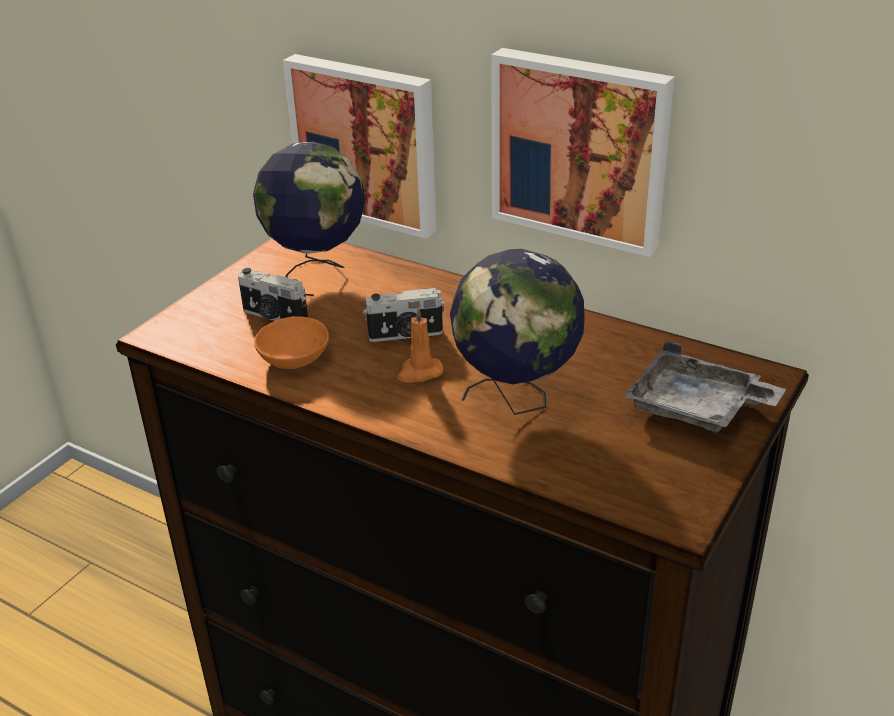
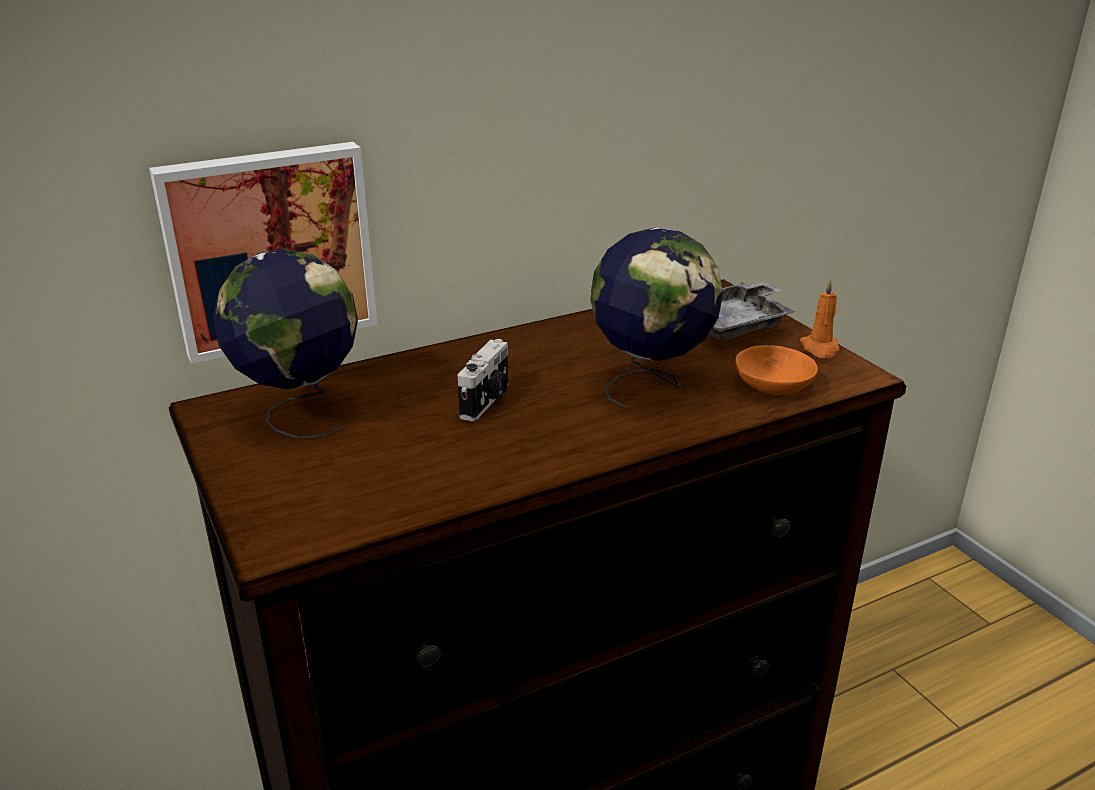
camera: 60 degrees left, 5 degrees down
(274, 317) = (351, 460): camera -> none
(291, 356) = (444, 470): orange bowl -> orange bowl (771, 386)
(419, 372) = (558, 413): orange candle -> orange candle (820, 348)
(581, 148) = (522, 162): picture -> none

